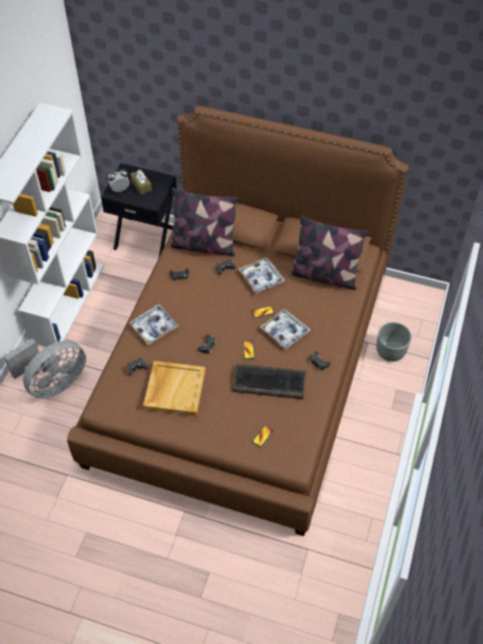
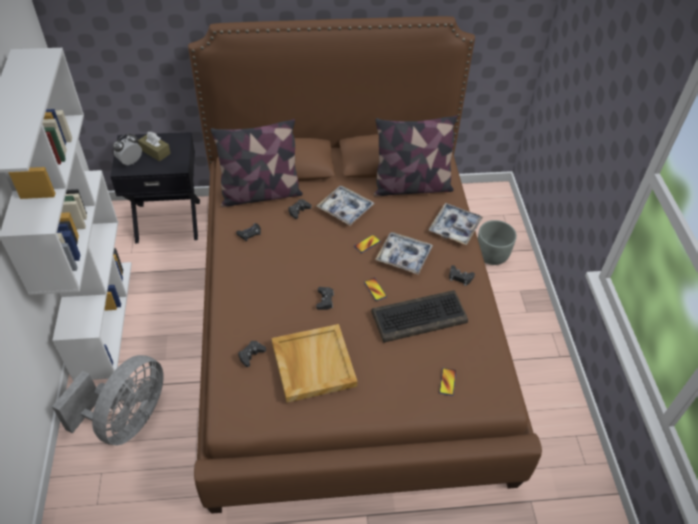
camera: 25 degrees left, 5 degrees down
(154, 327) = (249, 300): tray -> tray (455, 227)

